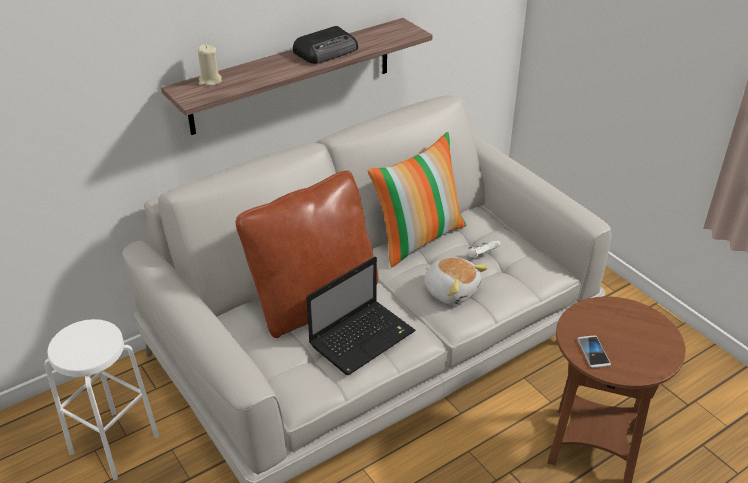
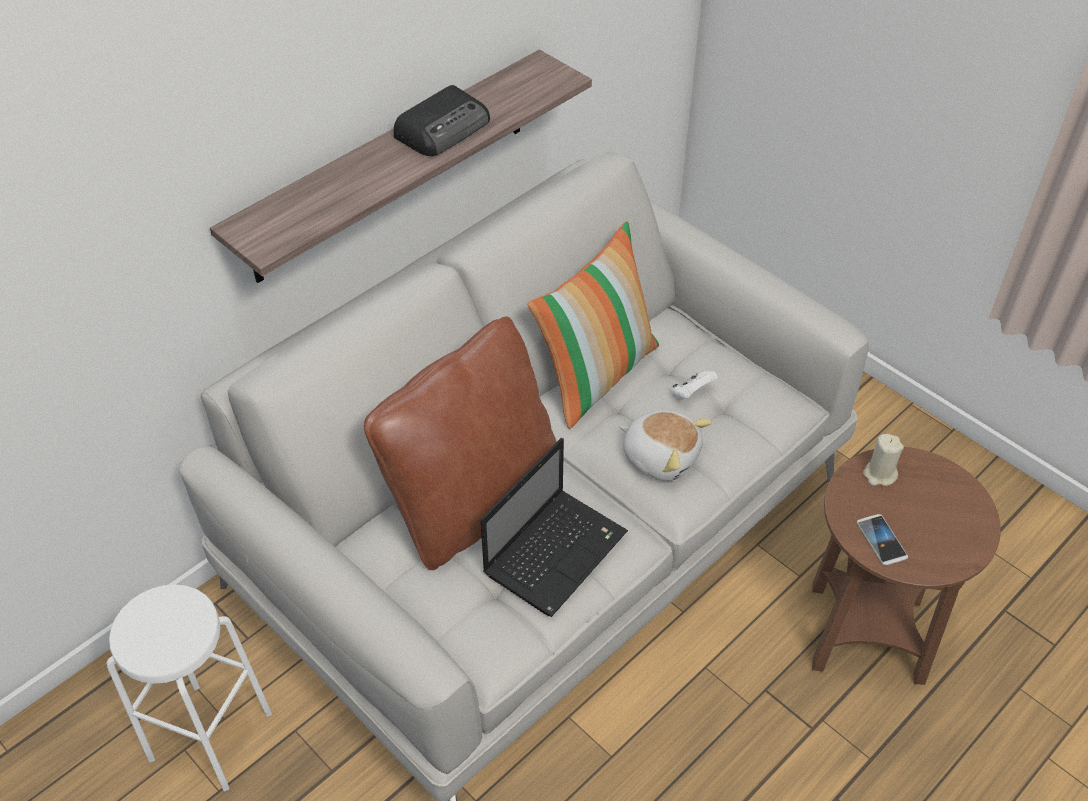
camera: 10 degrees left, 10 degrees up
(210, 81) = (283, 207): beige candle -> beige candle (879, 474)

